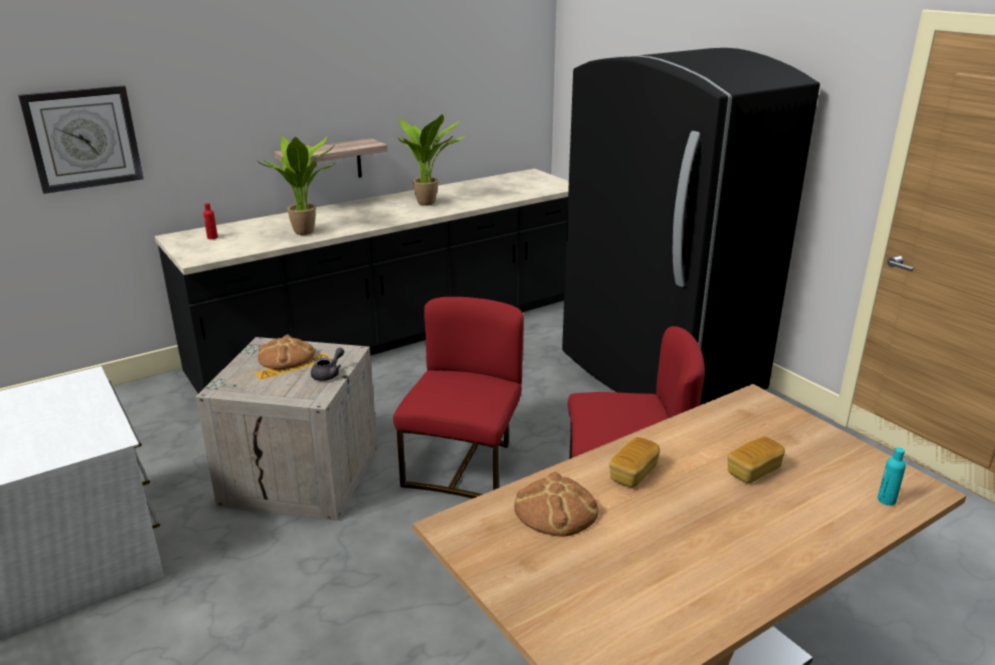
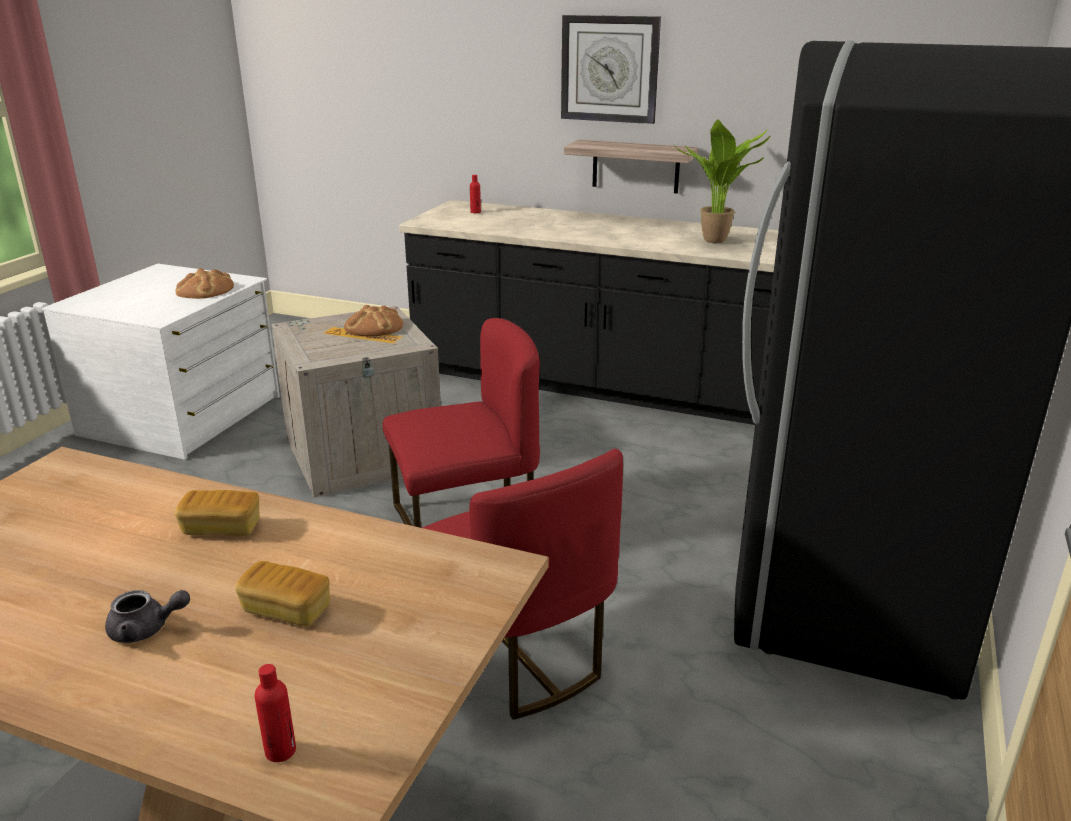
camera: 55 degrees right, 0 degrees up
(83, 138) = (407, 91): wall clock -> wall clock (609, 69)
(307, 232) = (544, 230): potted plant -> none
(329, 374) = (362, 351): grey teapot -> grey teapot (146, 629)
(556, 509) = (119, 504): bread -> bread (204, 290)
(886, 500) = (280, 751): turquoise bottle -> red bottle

